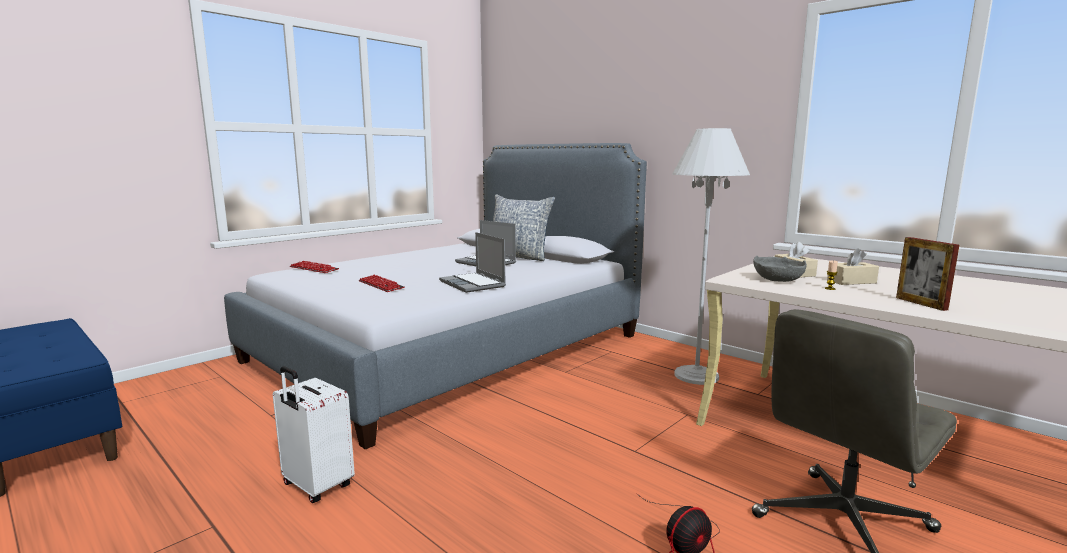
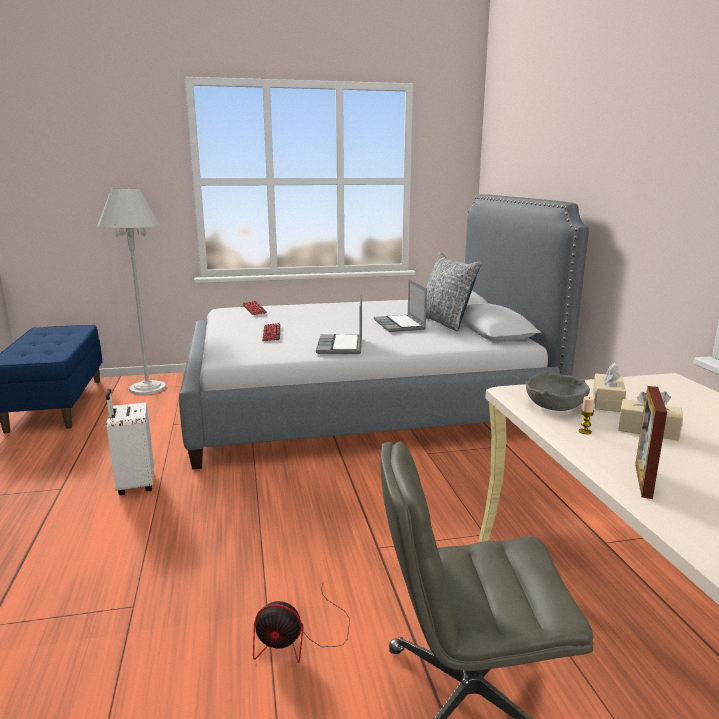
camera: 35 degrees right, 5 degrees up
(696, 375) = (562, 499): white floor lamp -> white floor lamp (148, 388)

